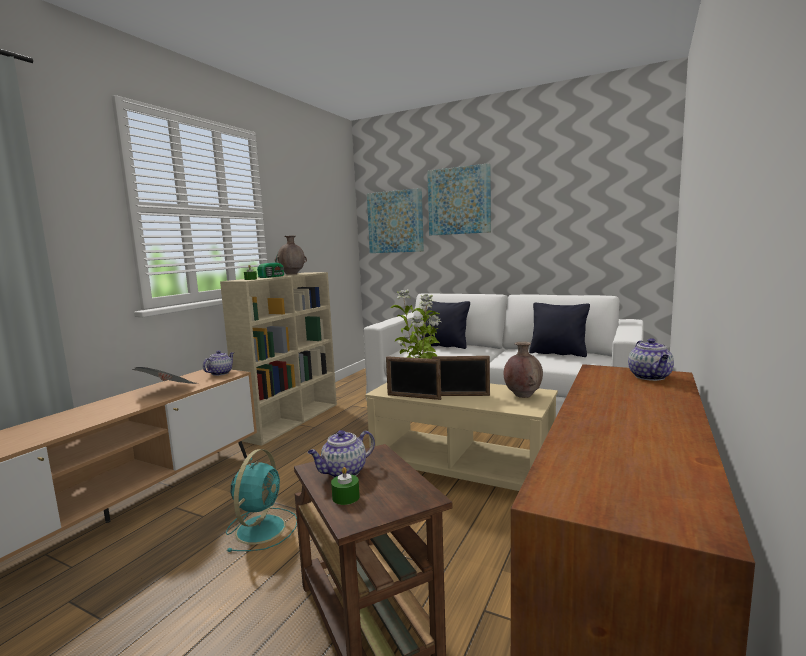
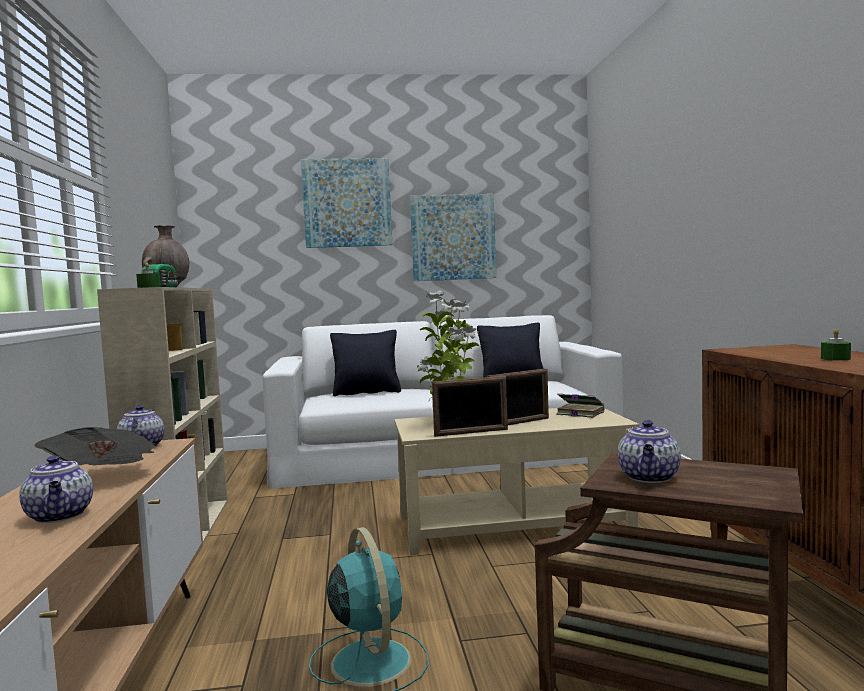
camera: 35 degrees left, 5 degrees down
(346, 497) = (713, 490): green candle -> green candle (835, 359)
(395, 222) = (249, 228): picture -> picture (453, 237)
(522, 395) = (579, 413): brown vase -> book
(650, 377) = (782, 348): teapot -> teapot (60, 516)

